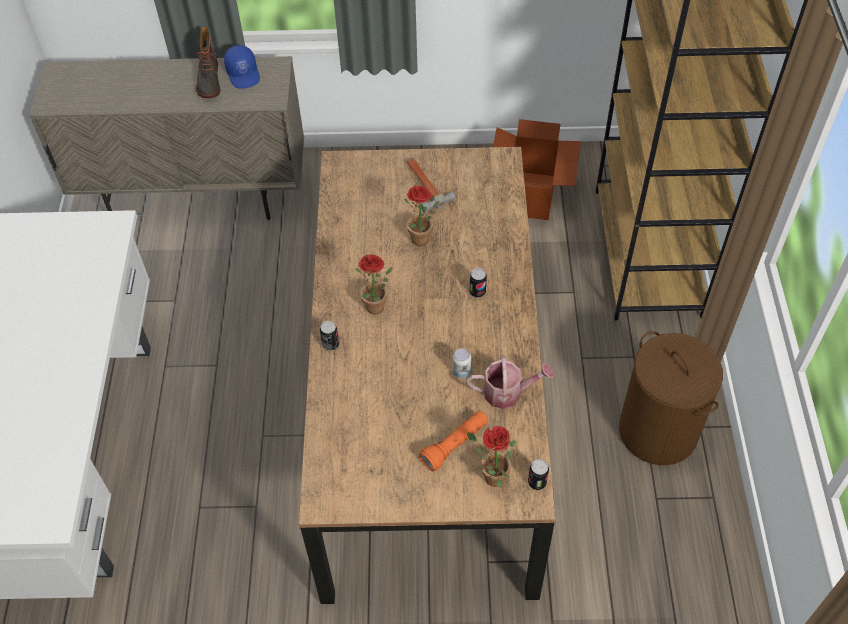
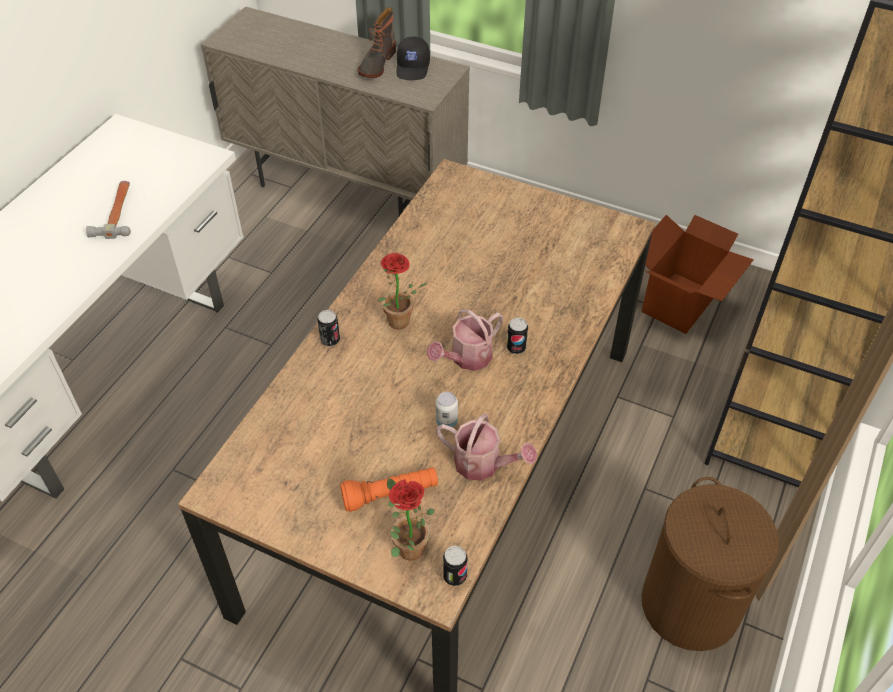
camera: 25 degrees right, 5 degrees down
(244, 74) = (413, 68): blue cap -> black cap
(422, 242) = (488, 277): potted plant -> none
(424, 185) = (527, 224): hammer -> hammer (117, 212)
(446, 315) = (467, 358): none -> watering can

